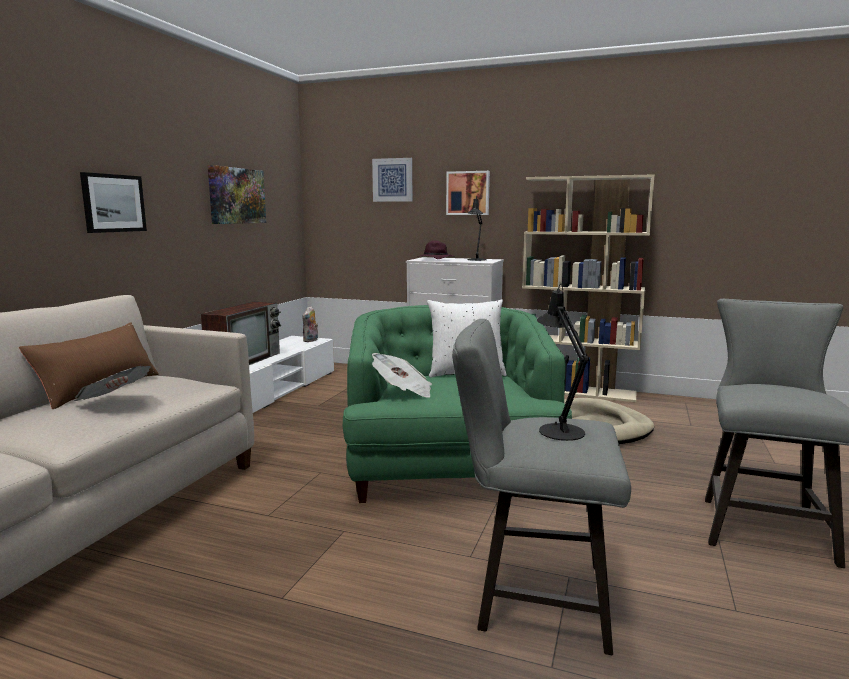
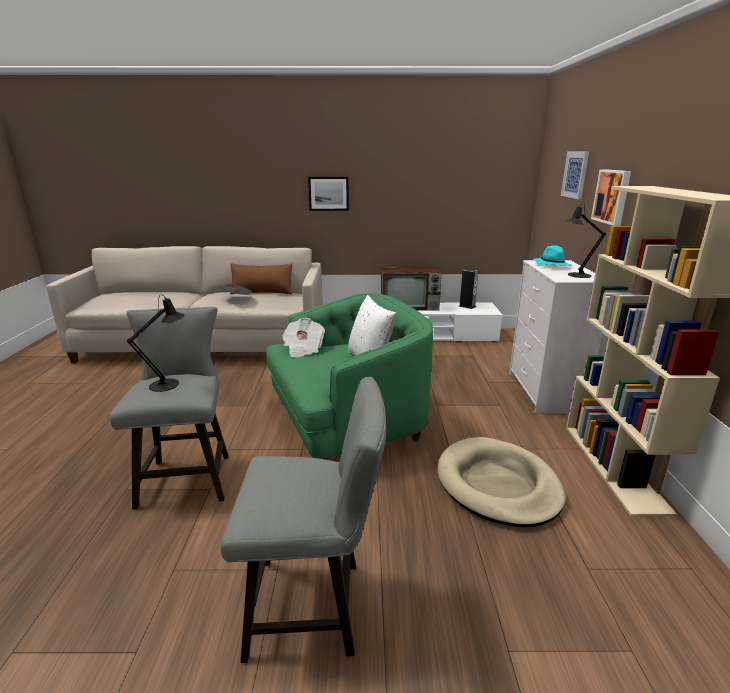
camera: 70 degrees right, 10 degrees up
(237, 196) = (442, 186): picture -> none
(287, 343) = (467, 306): none -> speaker
(311, 340) = (485, 310): plush toy -> none
(435, 259) = (551, 265): purple hat -> turquoise hat

